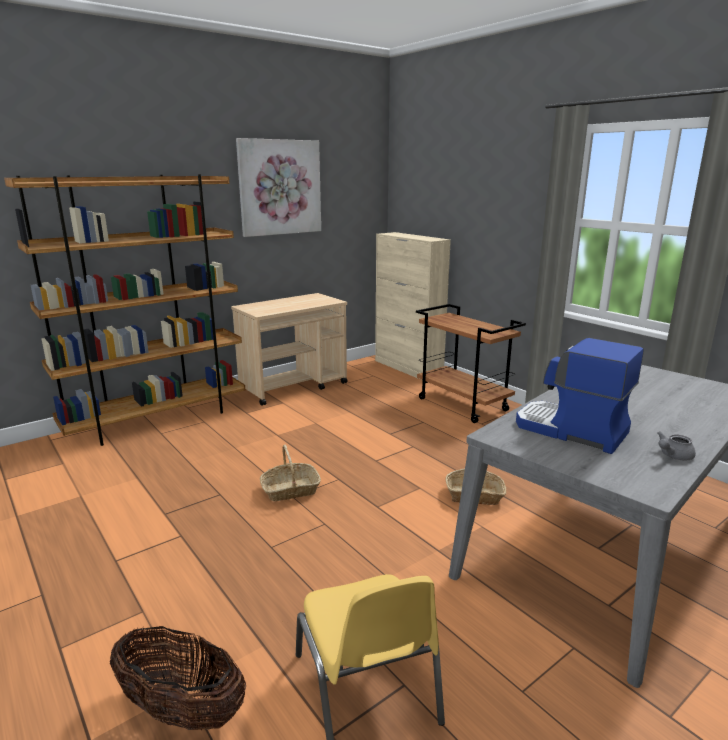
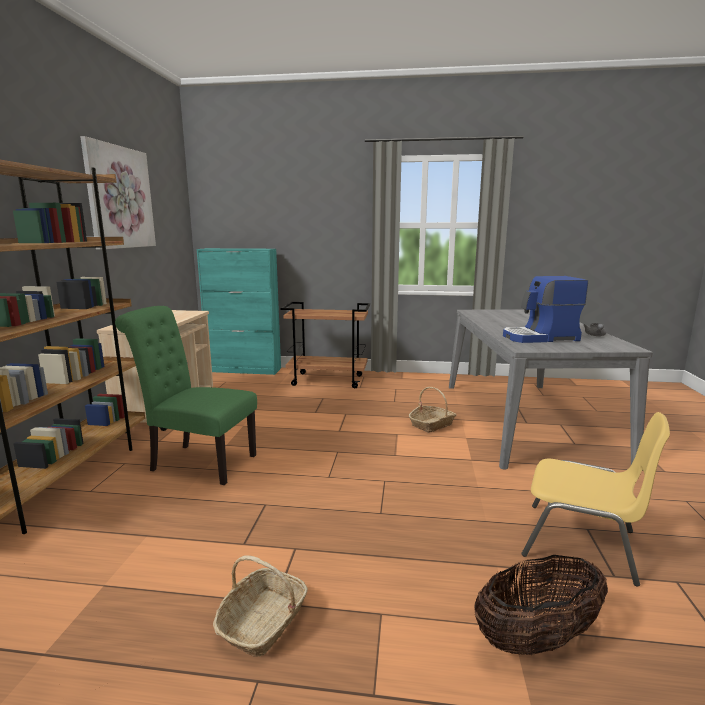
camera: 45 degrees left, 5 degrees down
(239, 440) = (198, 462): none -> green chair
(290, 490) = (318, 474): basket -> basket (263, 622)
(408, 368) = (244, 370): beige cabinet -> turquoise cabinet

